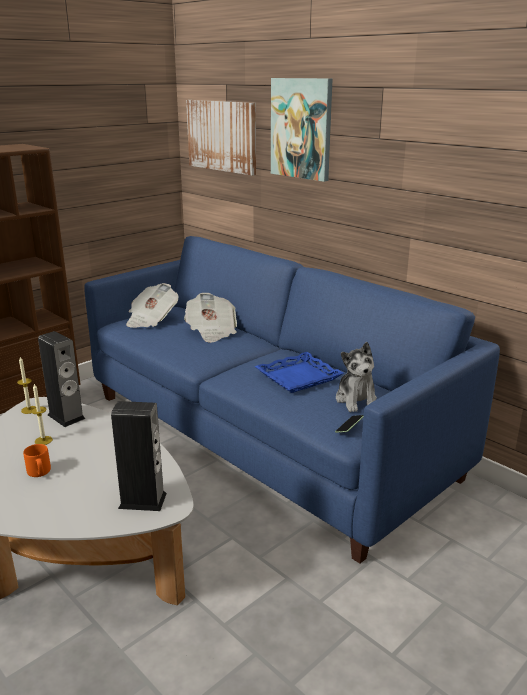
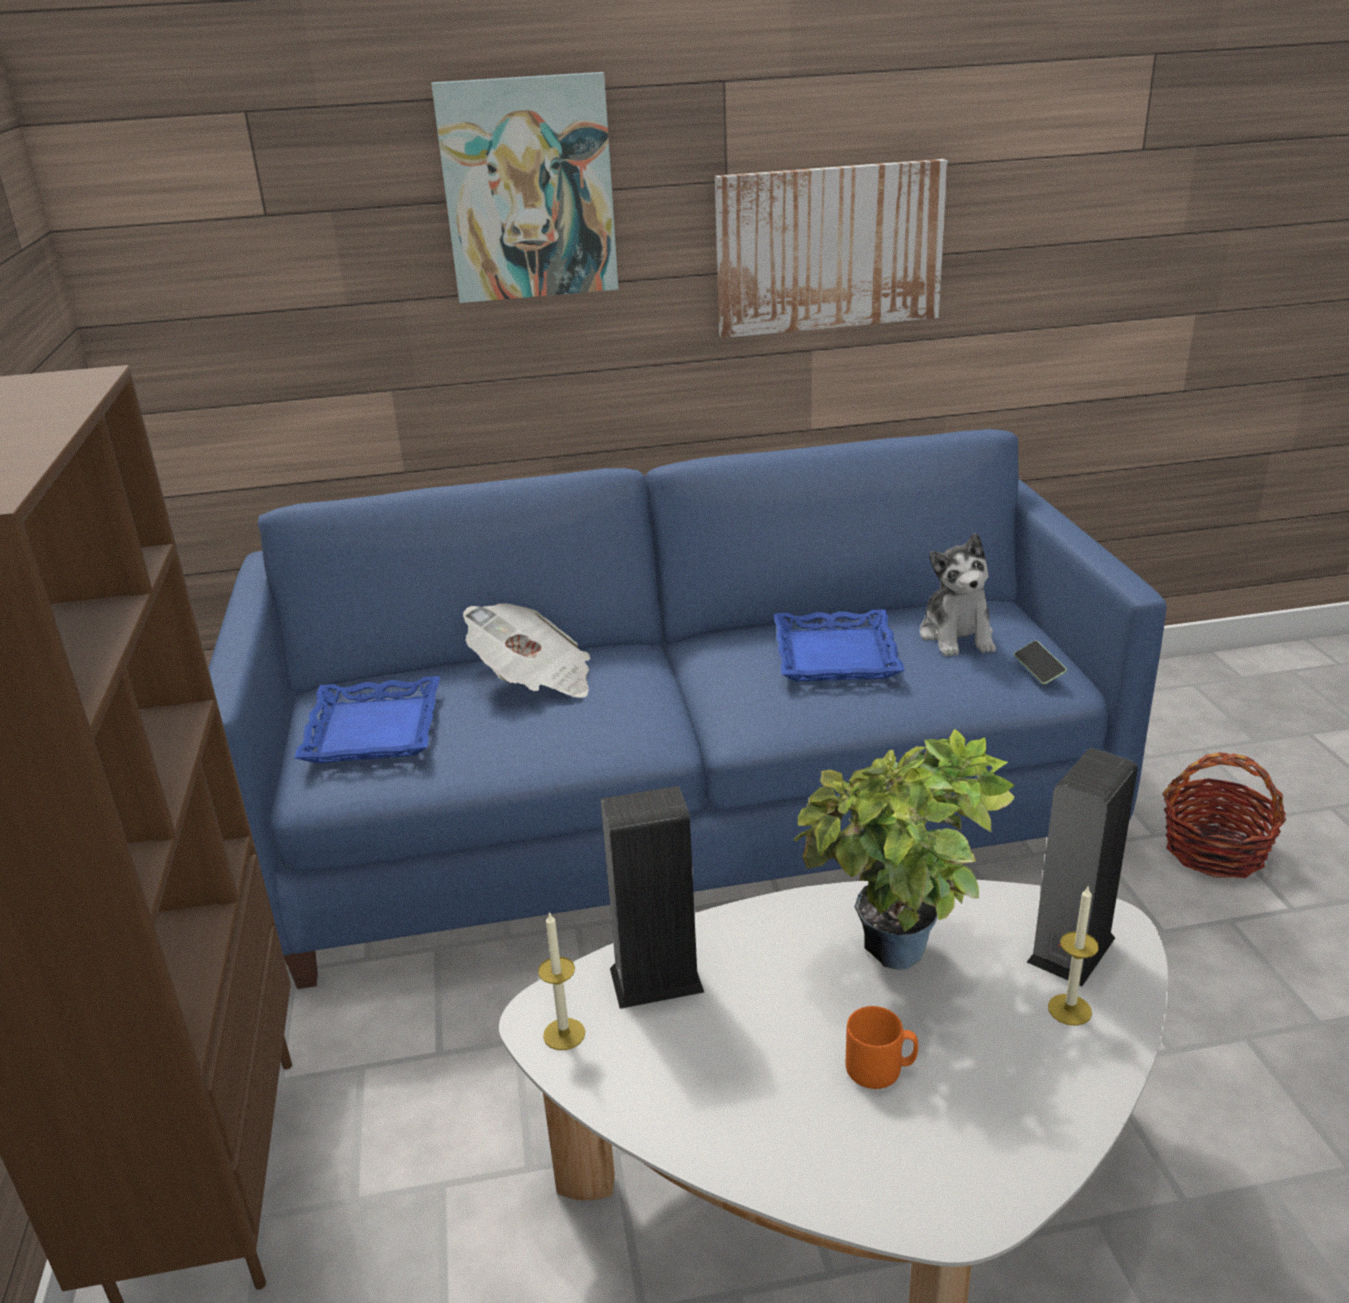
camera: 55 degrees left, 5 degrees up
(43, 440) = (741, 1037): candle -> candle (1069, 1009)
(106, 461) = (897, 963): none -> potted plant
(151, 320) = (375, 730): newspaper -> blue tray
(222, 136) = (258, 244): picture -> picture (829, 248)
(356, 400) = (957, 636): plush toy -> plush toy turned 60 degrees clockwise
(418, 608) = (1215, 850): none -> basket

